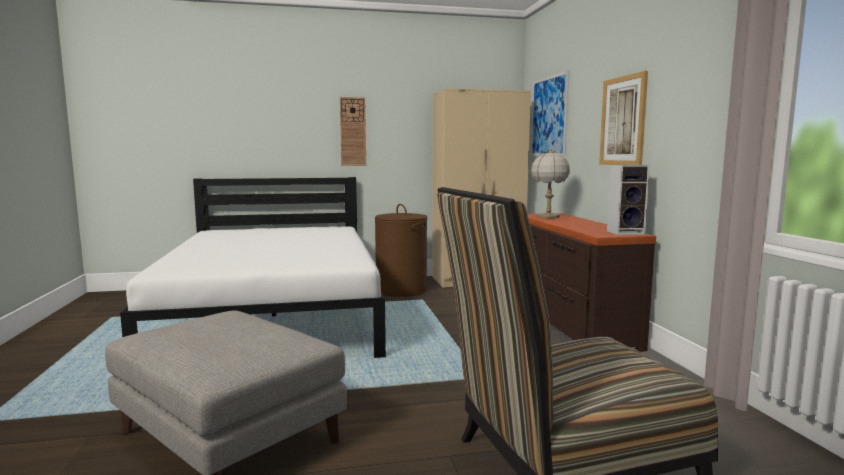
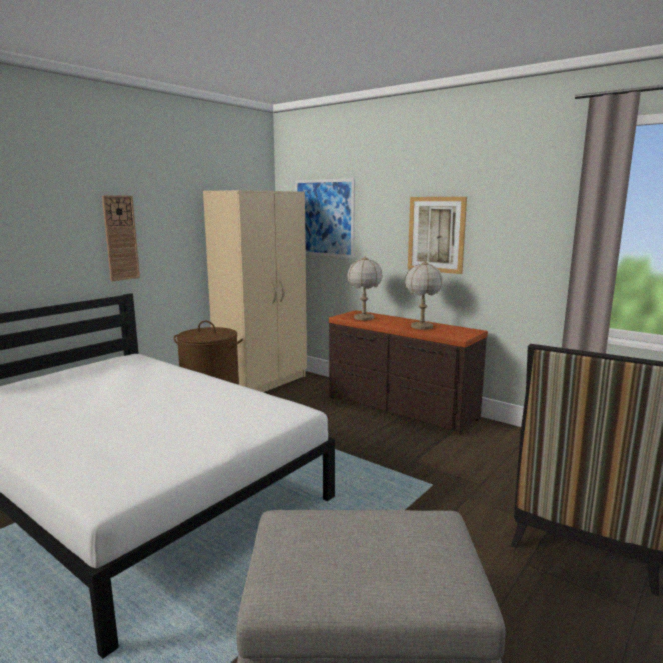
camera: 40 degrees left, 5 degrees up
(585, 226) = (421, 327): none -> table lamp
(626, 232) = (465, 330): speaker -> none

